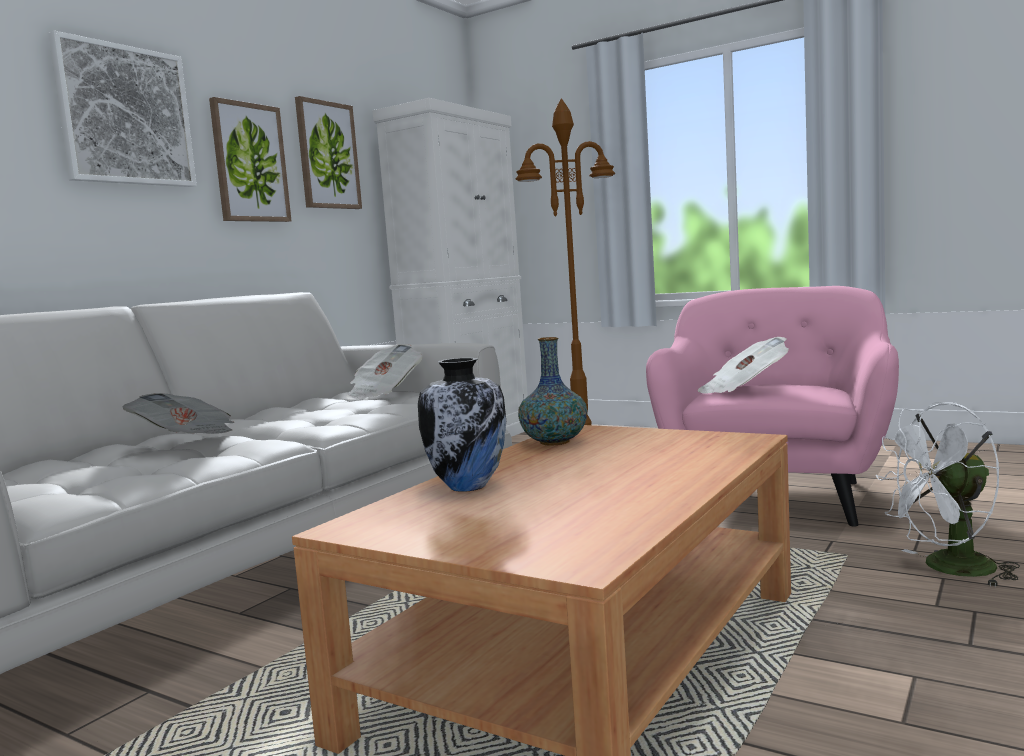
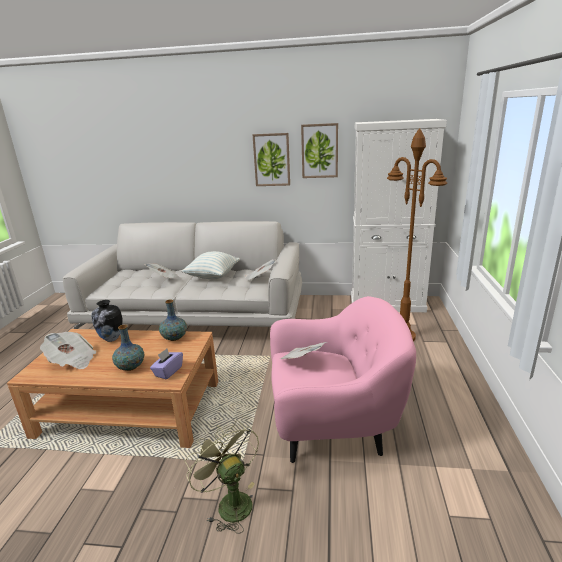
camera: 65 degrees right, 15 degrees up
(125, 115) = (215, 148): picture -> none
(283, 416) = (213, 276): none -> pillow
(550, 516) = (72, 361): none -> newspaper
(657, 464) = (130, 367): none -> vase
(708, 441) = (168, 371): none -> purple tissue box
(948, 569) = (229, 502): white fan -> green fan

